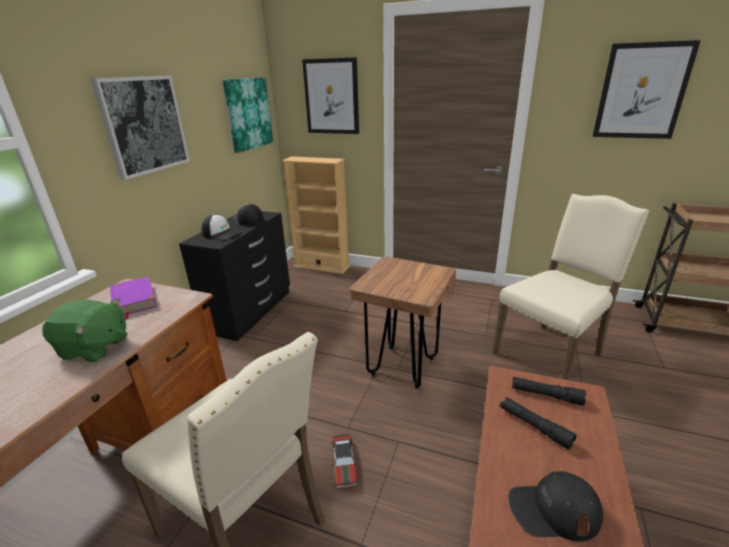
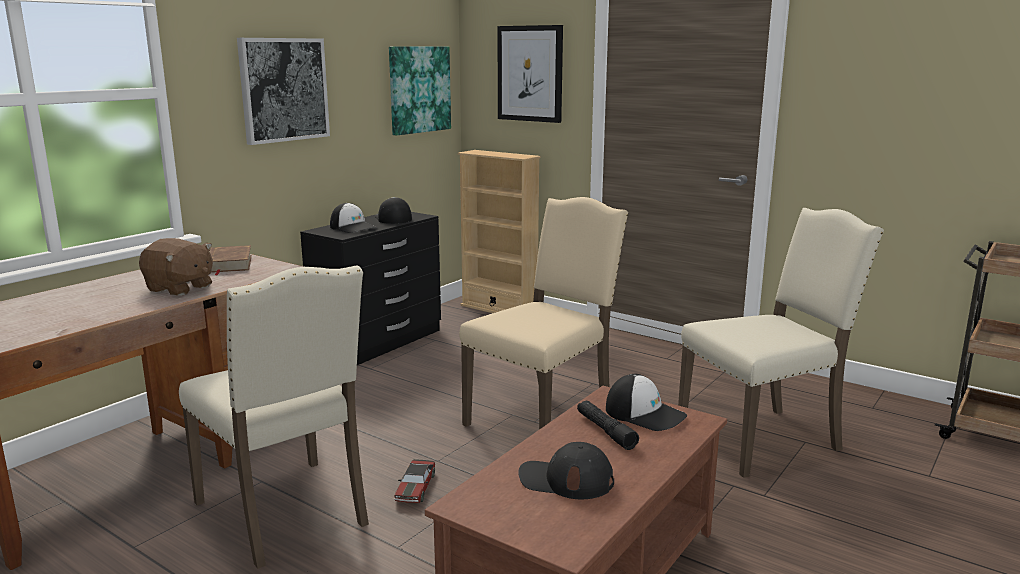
camera: 15 degrees right, 10 degrees down
(95, 348) = (179, 288): green plush toy -> brown plush toy
(133, 300) = (229, 264): purple book -> brown book
(403, 366) = (543, 420): brown stool -> beige chair
(546, 395) = (645, 414): black flashlight -> cap
(641, 91) = (928, 78): picture -> none

